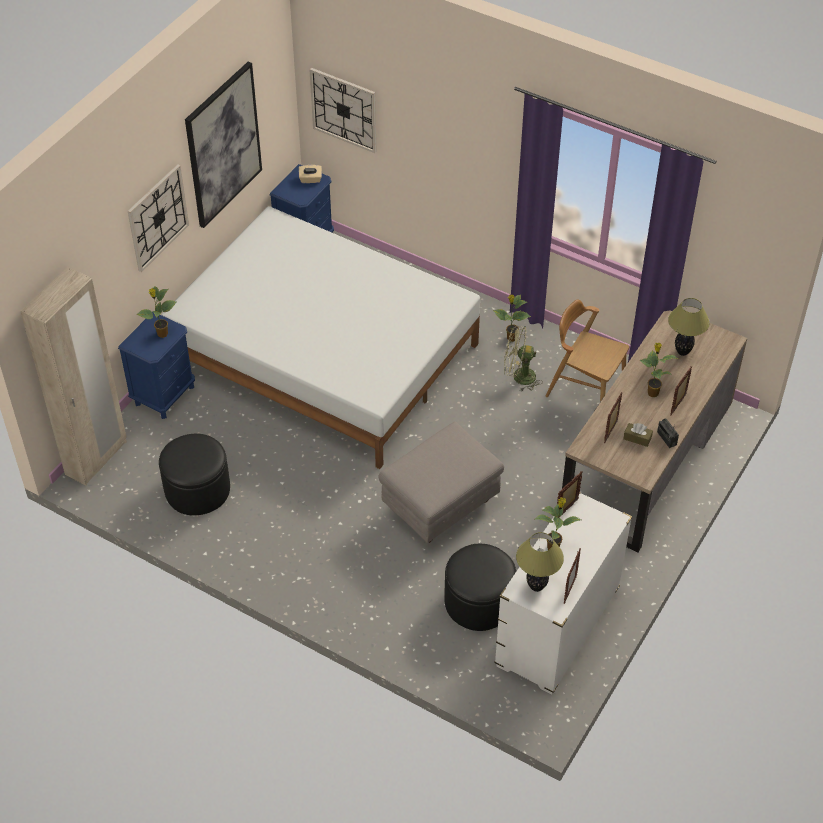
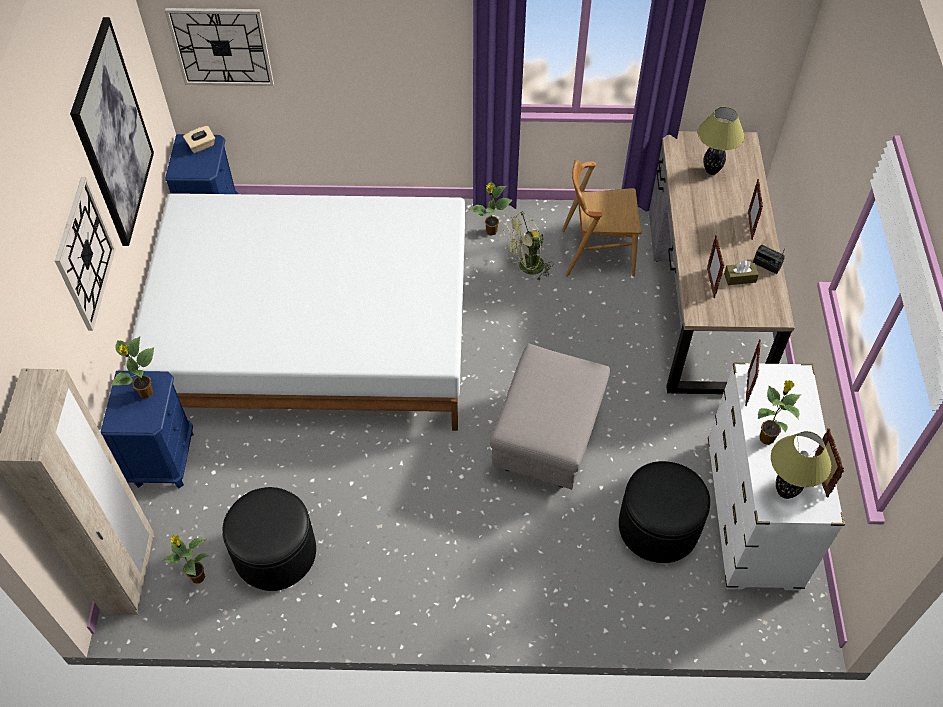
camera: 30 degrees left, 5 degrees up
(652, 392) = (716, 224): potted plant -> potted plant (197, 577)

